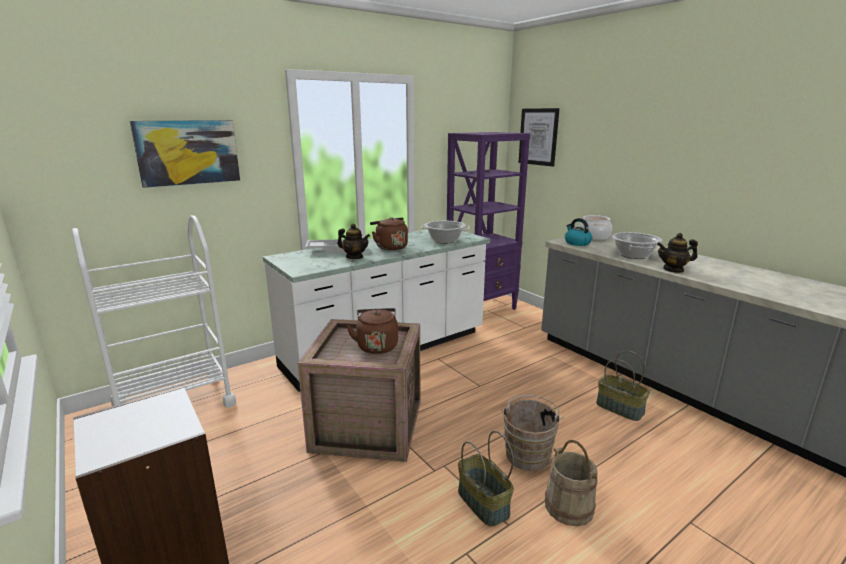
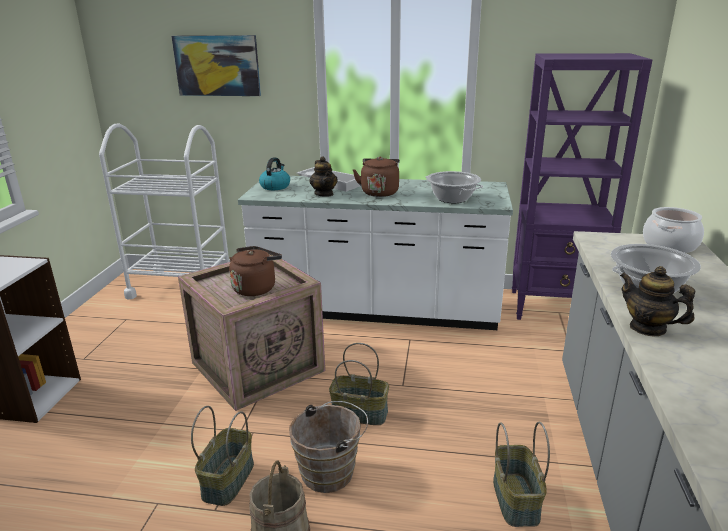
camera: 45 degrees right, 5 degrees up
(485, 413) = (360, 413): none -> basket
(538, 137) = (685, 65): picture -> none
(577, 243) = (612, 245): kettle -> kettle (275, 186)

